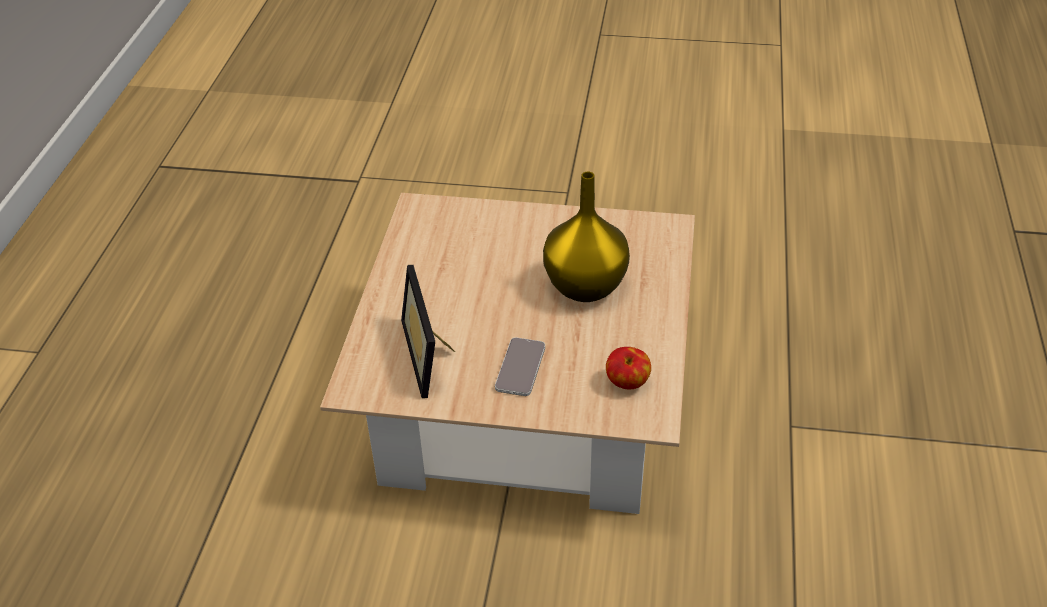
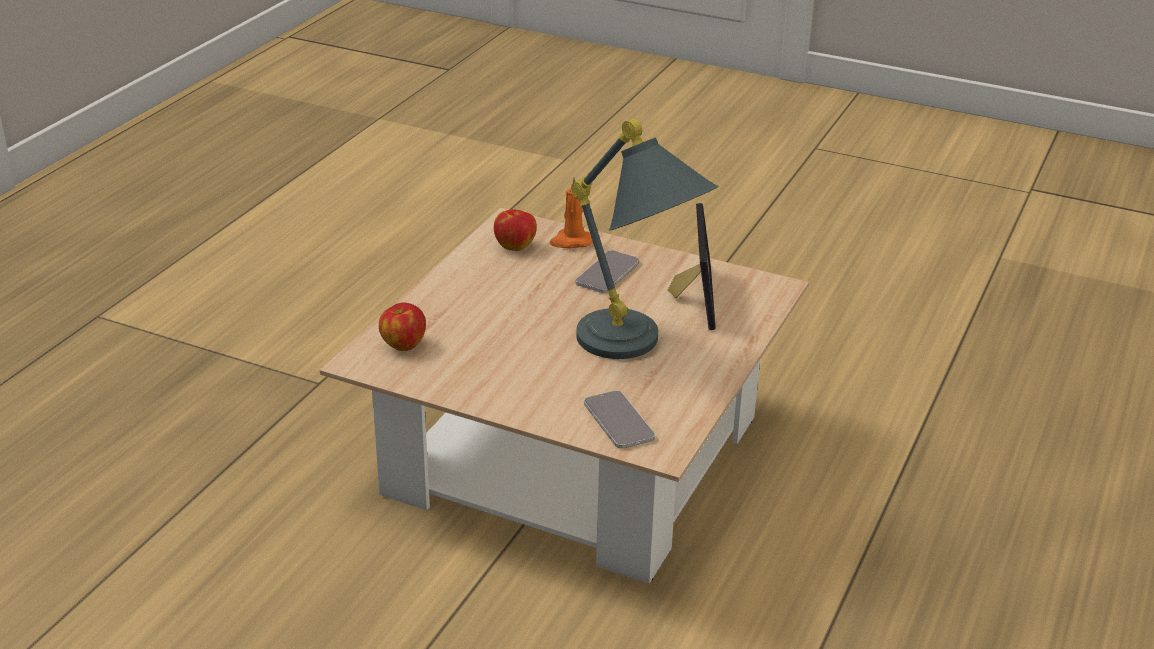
camera: 165 degrees left, 10 degrees down
(454, 221) = (618, 421): none -> phone
(461, 285) = (638, 350): none -> grey table lamp
(575, 404) = (571, 241): none -> orange candle
(584, 286) = (502, 324): yellow vase -> none
(650, 248) = (403, 345): none -> apple

